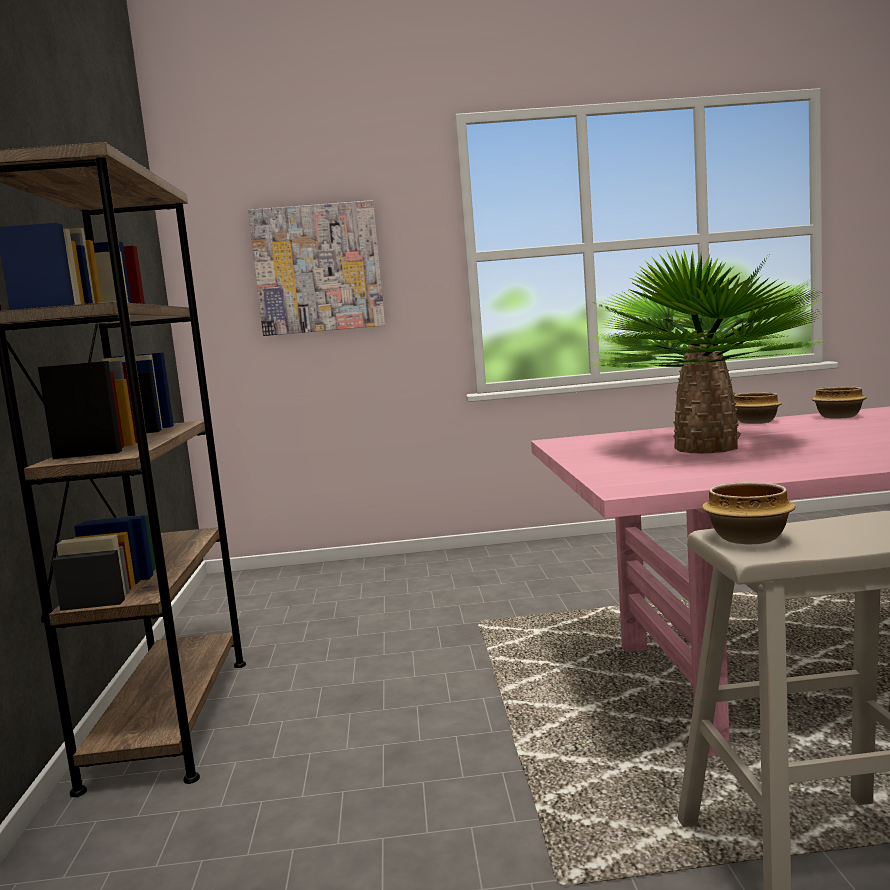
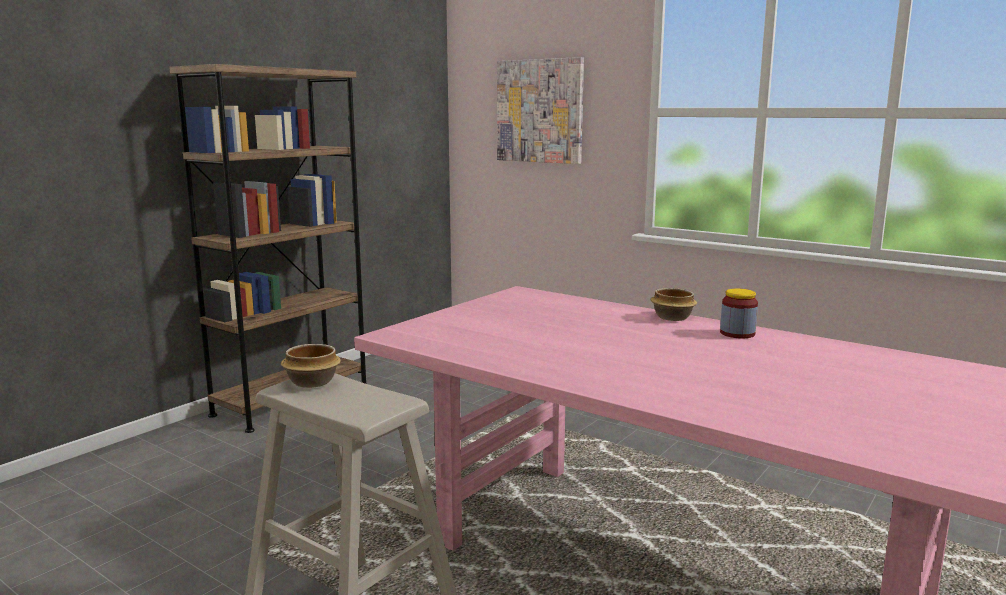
camera: 40 degrees right, 5 degrees up
(705, 447) = (544, 325): potted plant -> none
(837, 417) = (737, 333): bowl -> jar

